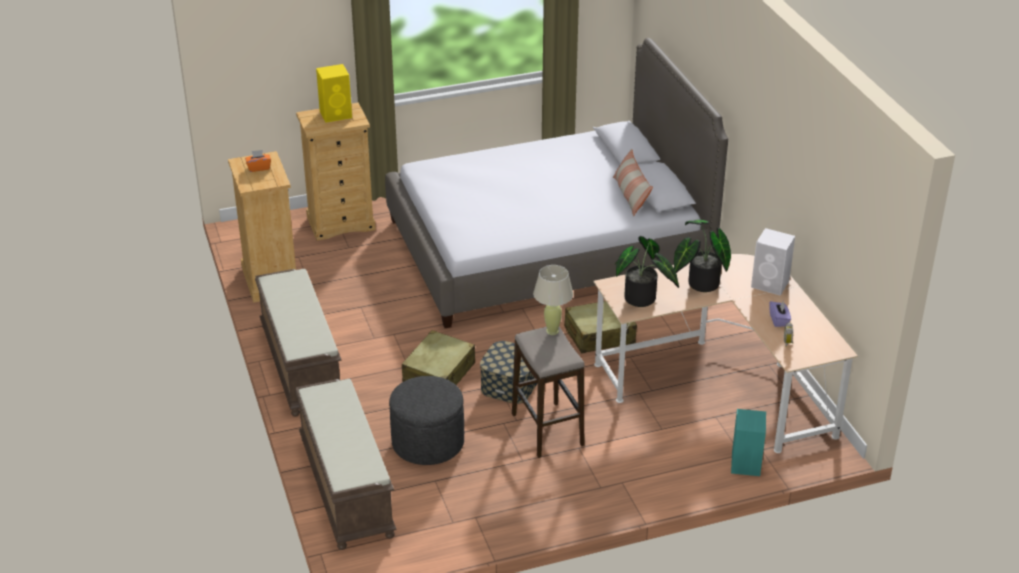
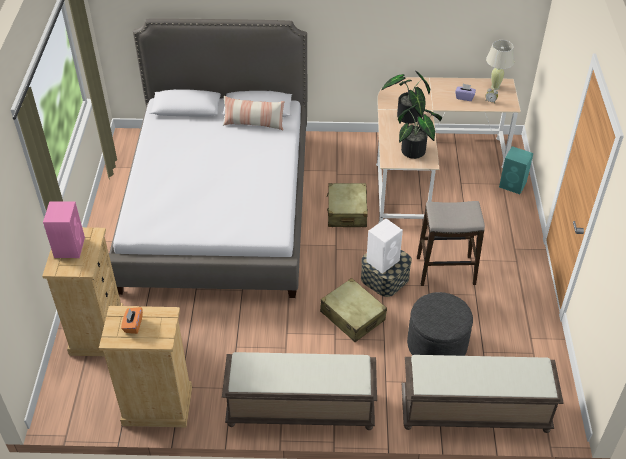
camera: 70 degrees left, 10 degrees up
(336, 114) = (69, 246): yellow speaker -> pink speaker
(552, 331) = (436, 206): beige table lamp -> beige table lamp (495, 87)
(771, 284) = (422, 88): white speaker -> white speaker (383, 260)

